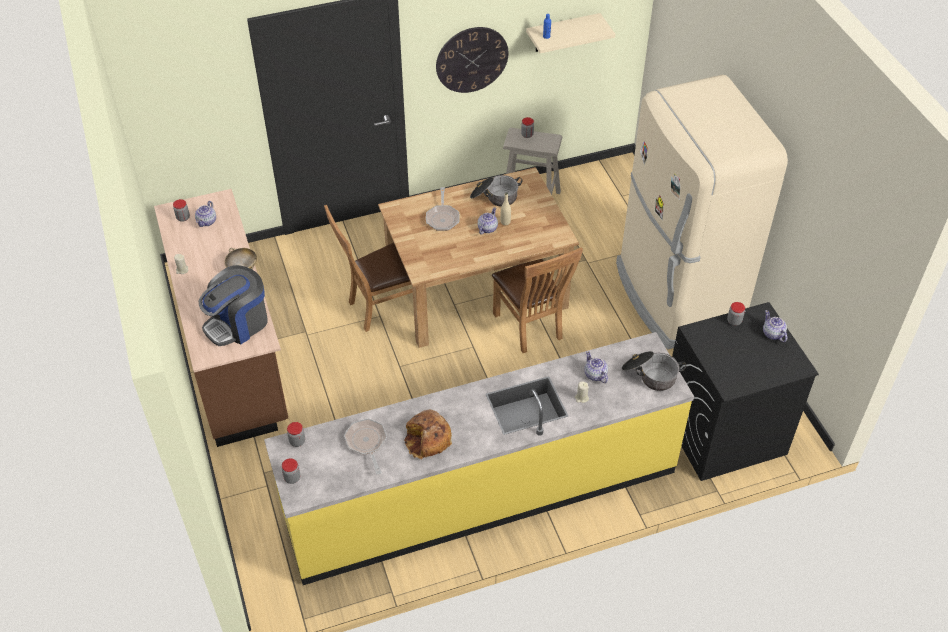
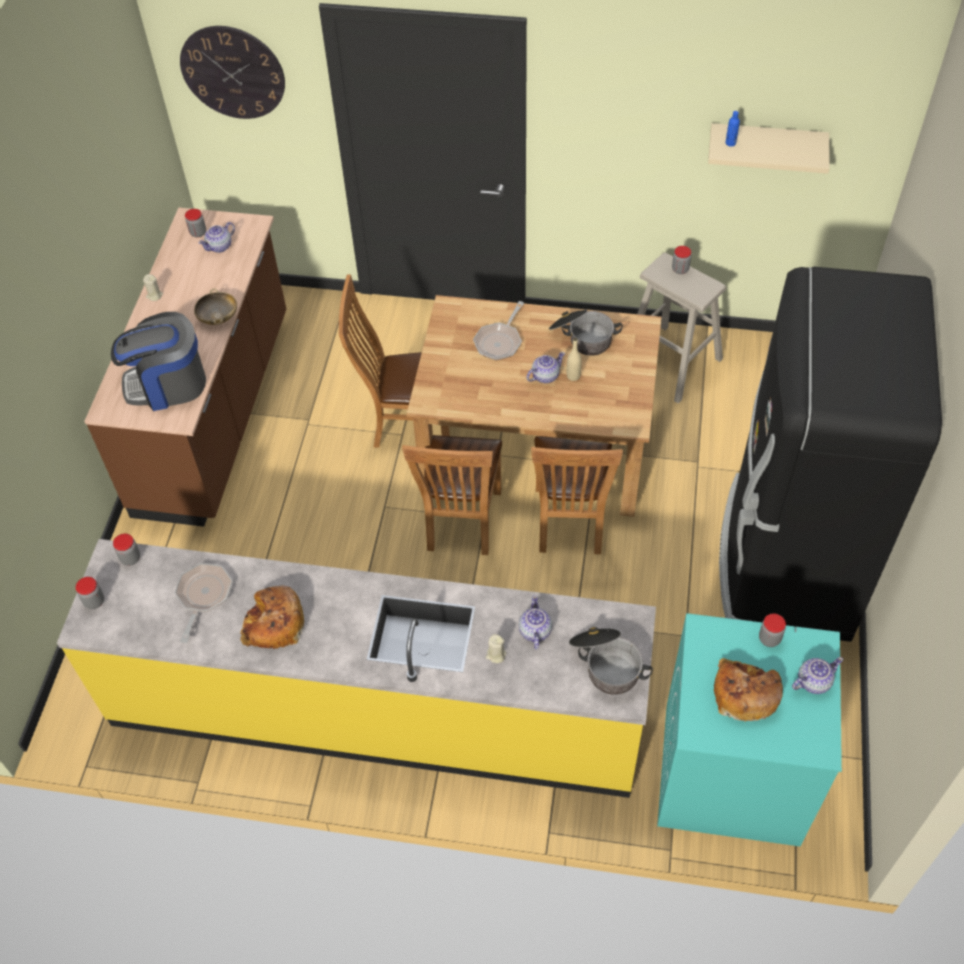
camera: 30 degrees right, 5 degrees up
(459, 356) = (461, 524): none -> brown chair
(472, 59) = (626, 145): wall clock -> wall clock (233, 72)
(676, 297) = (786, 559): beige fridge -> black fridge
(722, 432) = (729, 773): black washing machine -> turquoise washing machine
(740, 356) = (745, 693): none -> bread
(773, 334) = (813, 682): teapot -> teapot turned 60 degrees clockwise

